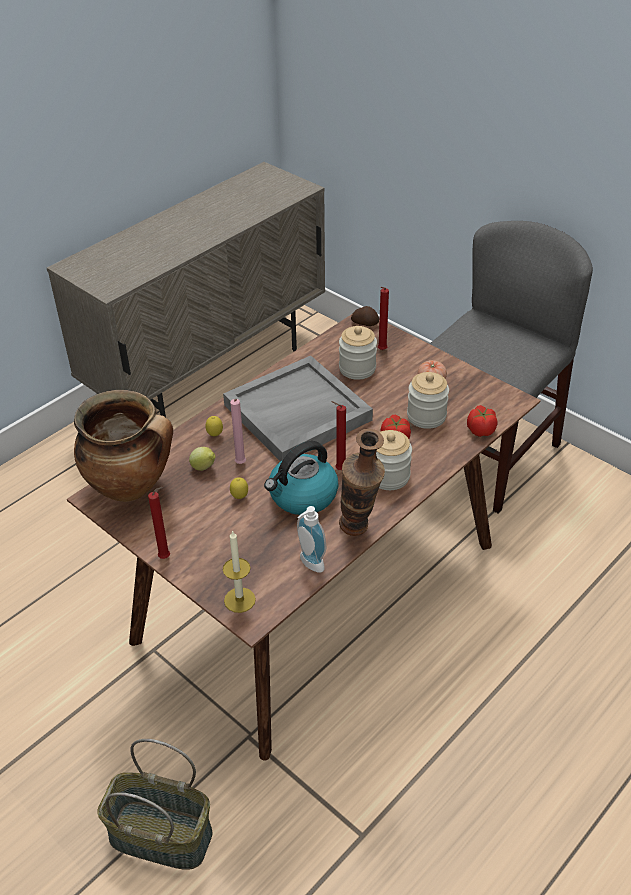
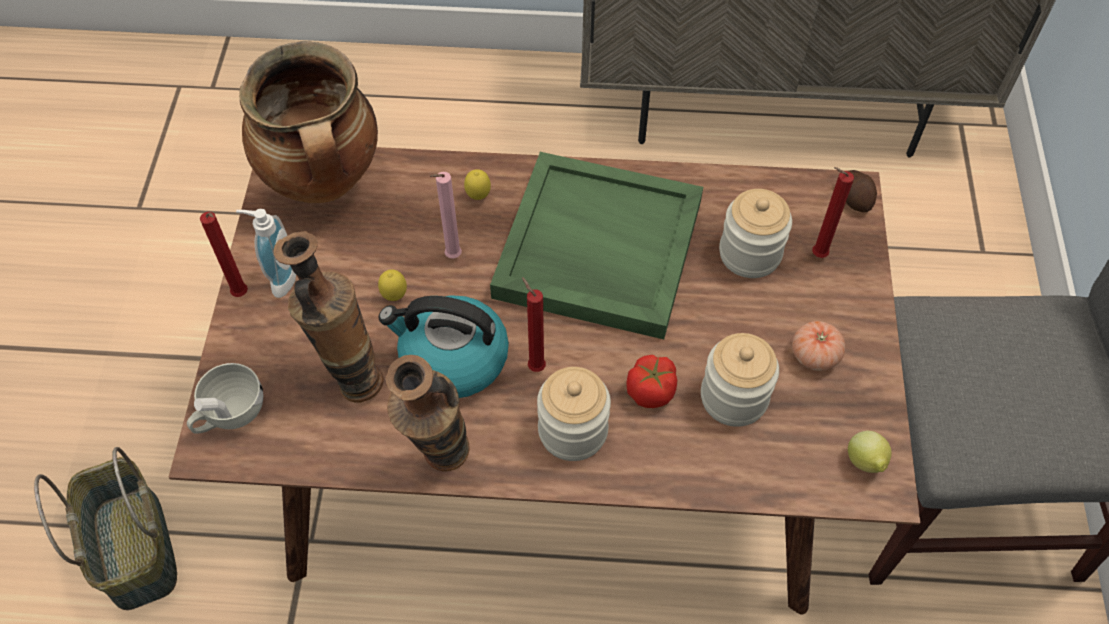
camera: 50 degrees right, 15 degrees up
(204, 468) = (414, 226): lemon -> lemon (865, 463)
(239, 600) = (230, 414): candle -> white cup
(270, 539) = (350, 377): none -> vase
(297, 413) = (596, 249): grey tray -> green tray
(309, 565) = (340, 447): soap dispenser -> soap dispenser (279, 279)
(480, 430) = (771, 483): tomato -> none

